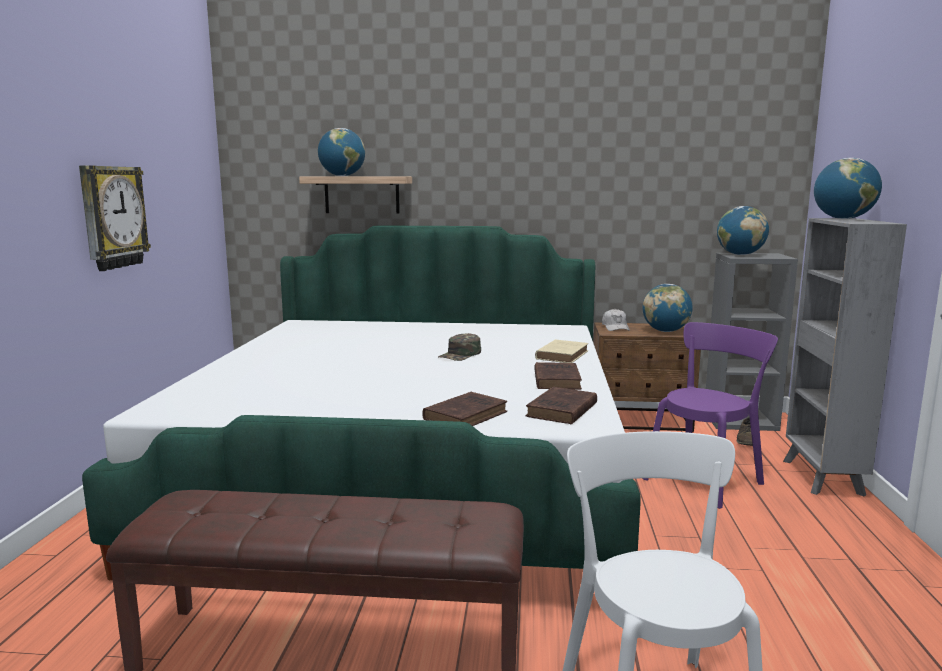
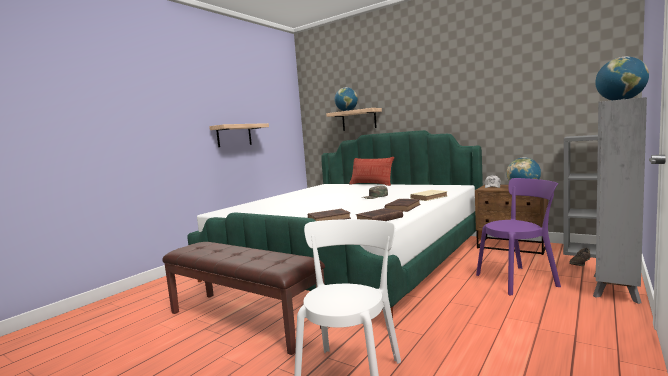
camera: 30 degrees right, 5 degrees down
(112, 217) = (234, 135): wall clock -> shelf
(399, 323) = (371, 184): none -> pillow
(740, 254) = (579, 136): globe -> none

